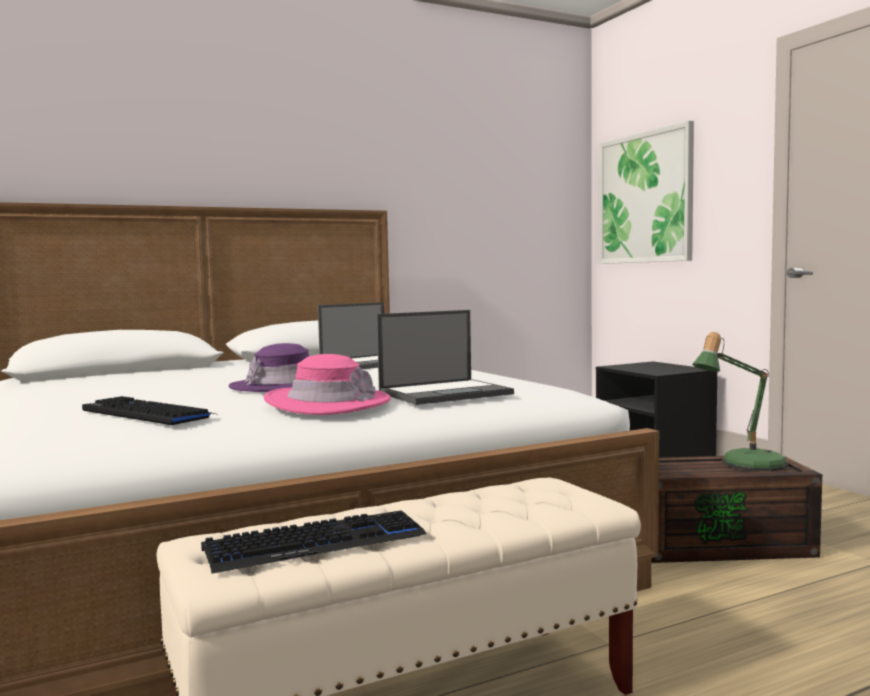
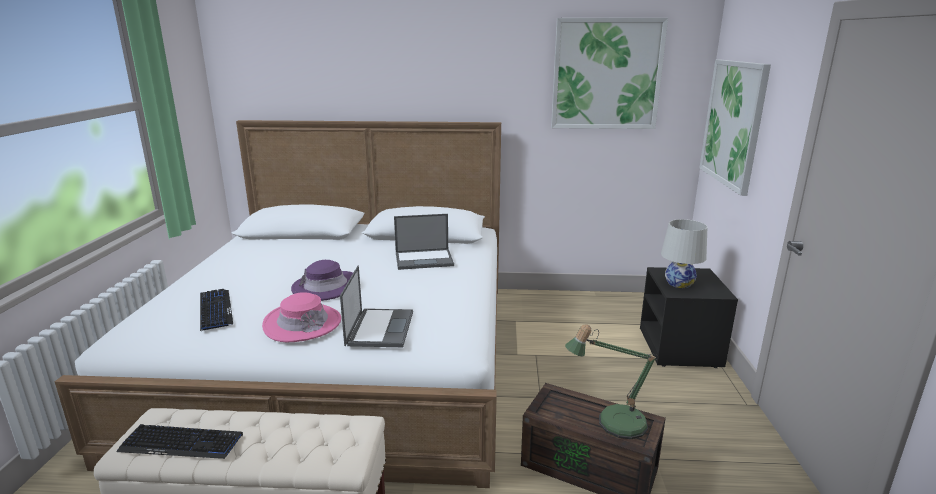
camera: 30 degrees right, 15 degrees up
(446, 393) = (380, 328): laptop -> laptop turned 90 degrees counterclockwise
(493, 158) = (606, 74): none -> picture
(648, 369) = (679, 283): none -> white table lamp

